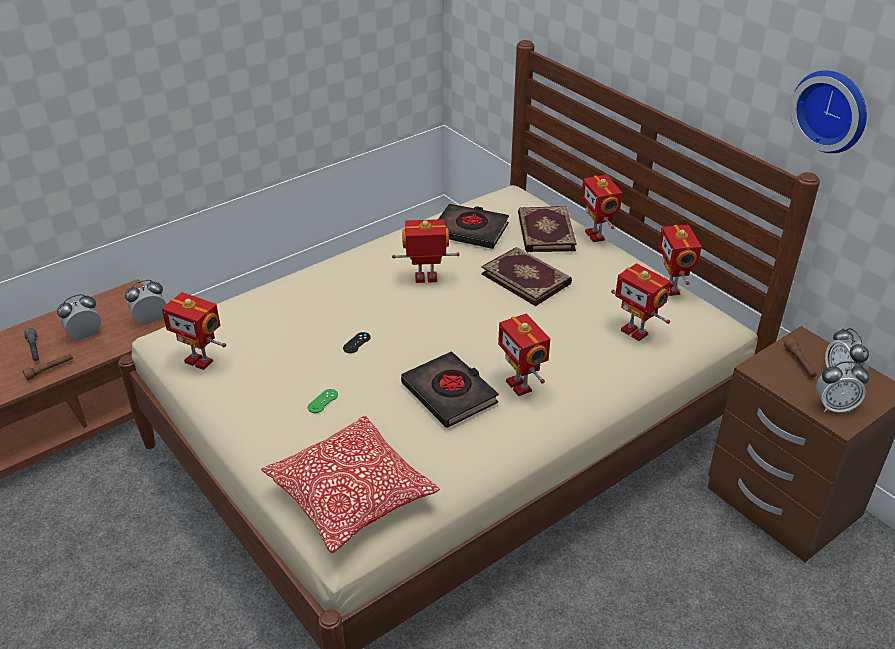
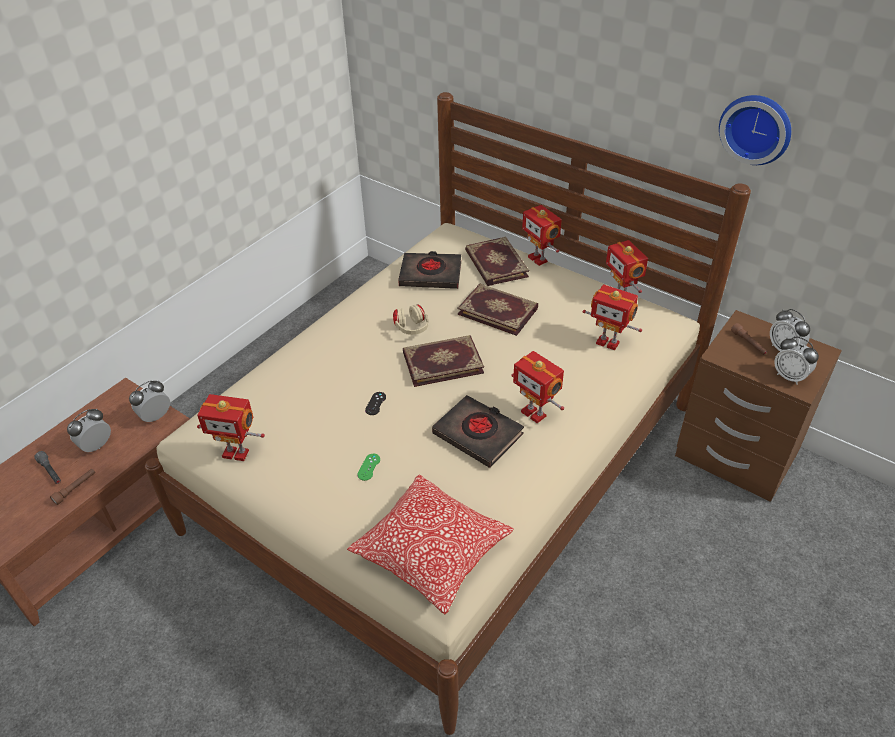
camera: 15 degrees left, 5 degrees up
(426, 279) = (411, 329): toy robot -> beige headphones
(444, 317) = (442, 362): none -> book
(834, 407) = (789, 376): alarm clock -> alarm clock turned 60 degrees clockwise

